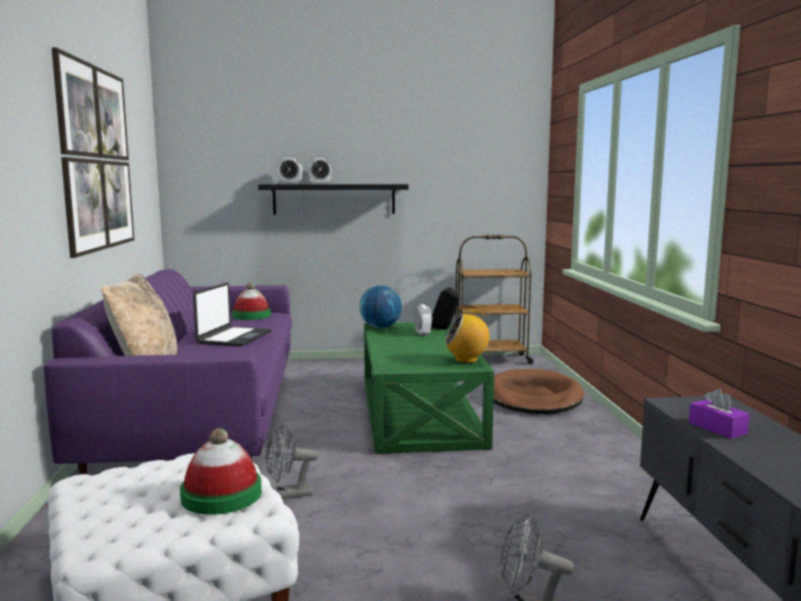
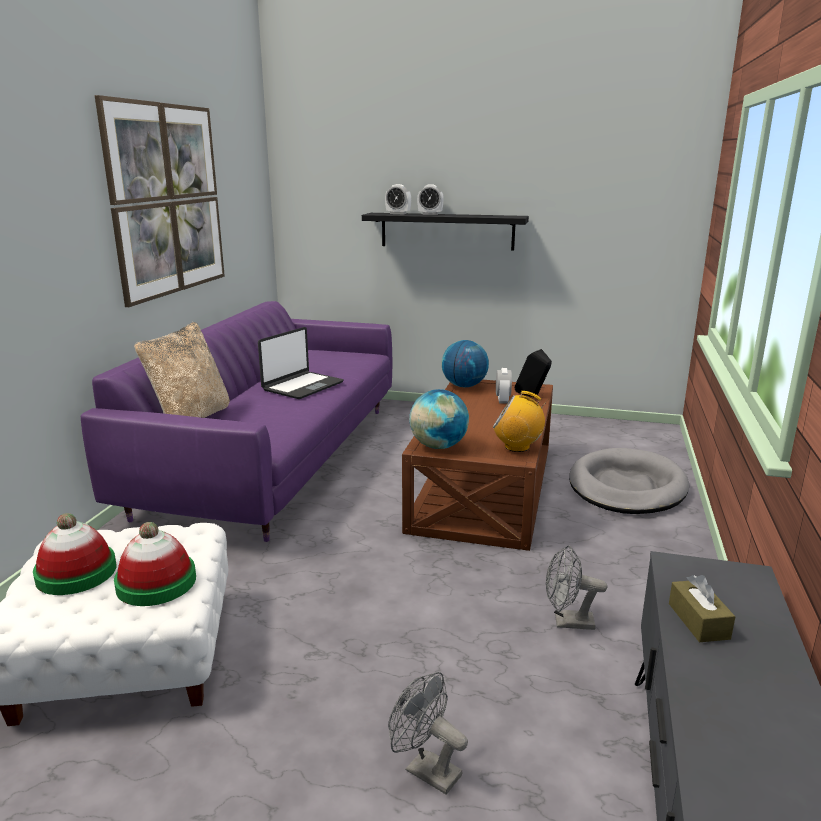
camera: 20 degrees right, 10 degrees up
(251, 316) = (343, 357): hat -> hat (76, 573)
(288, 494) = (289, 568): grey fan -> grey fan (567, 622)
(401, 366) = (438, 446): none -> globe
(418, 411) = (482, 486): green coffee table -> brown coffee table
(491, 360) = (612, 427): brown cart -> none
(533, 397) = (626, 487): brown dog bed -> grey dog bed
(717, 428) = (698, 621): purple tissue box -> brown tissue box

